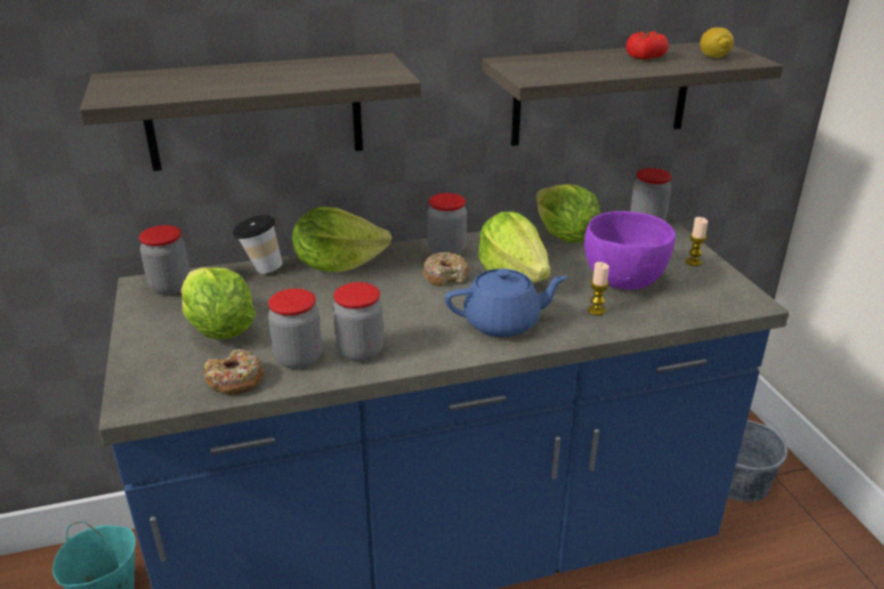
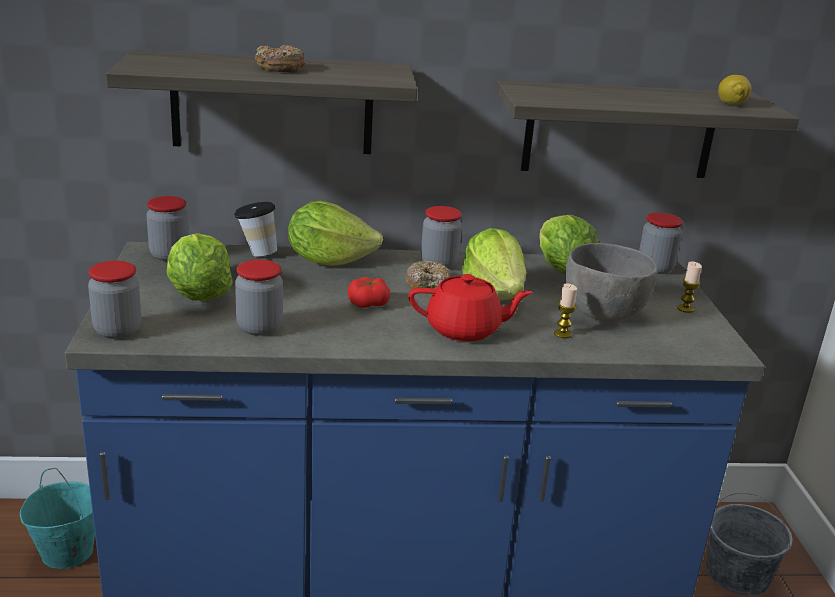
camera: 10 degrees right, 5 degrees down
(235, 380) = (196, 335): donut -> donut (280, 68)
(360, 351) = (318, 331): jar -> jar (117, 330)
(503, 323) = (465, 330): blue teapot -> red teapot
(622, 281) = (602, 314): purple bowl -> grey bowl
(645, 57) = (660, 96): tomato -> tomato (368, 303)

